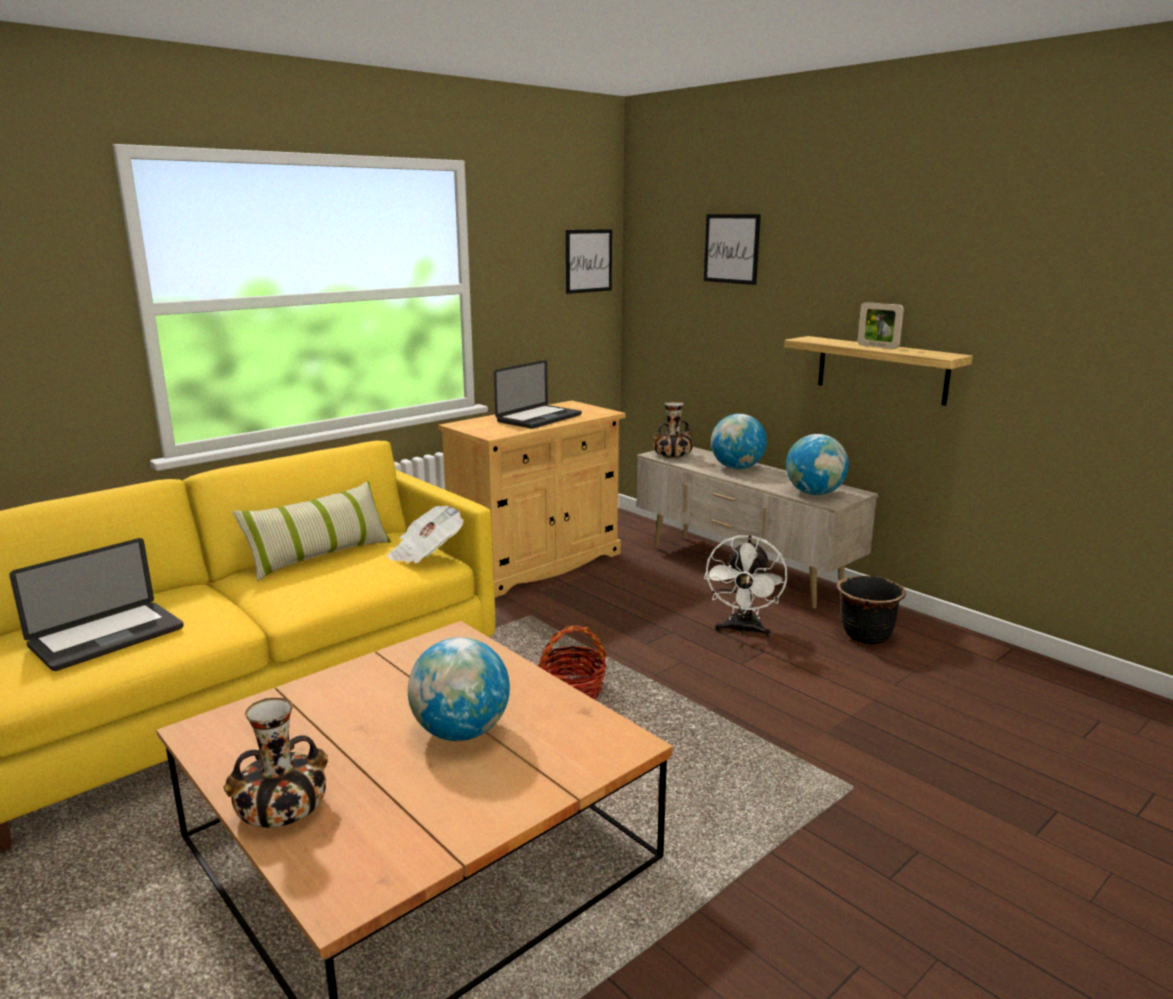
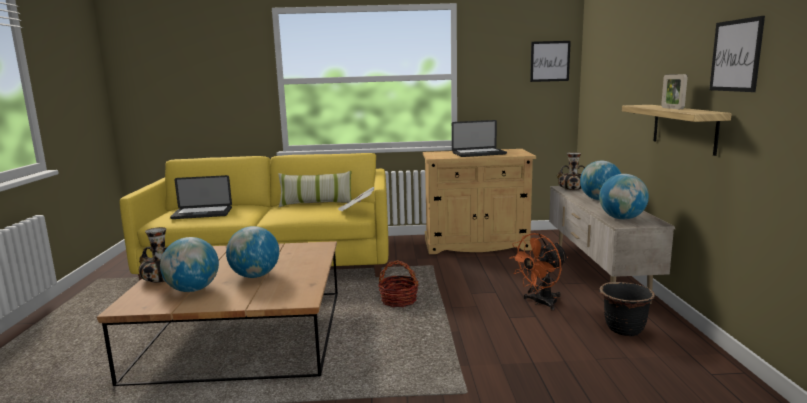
camera: 40 degrees right, 5 degrees down
(403, 804) = (193, 290): none -> globe
(731, 248) = (621, 45): picture -> picture (736, 55)
(743, 631) = (540, 303): white fan -> orange fan

